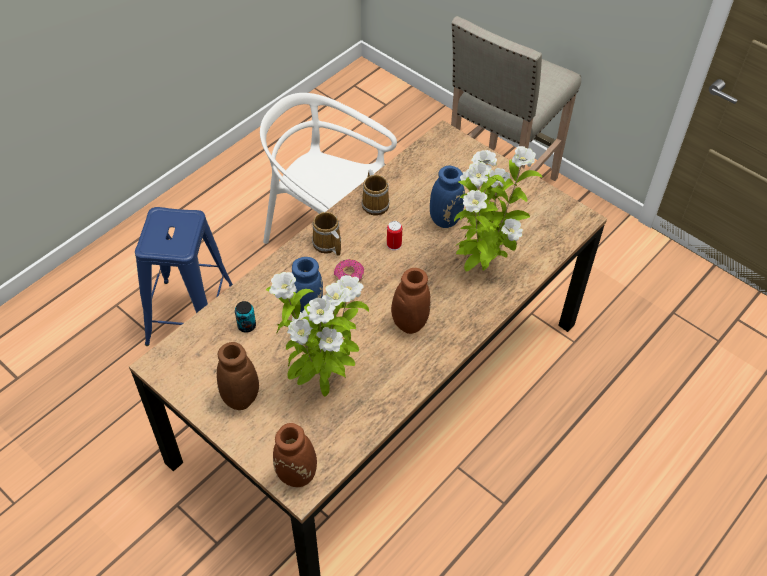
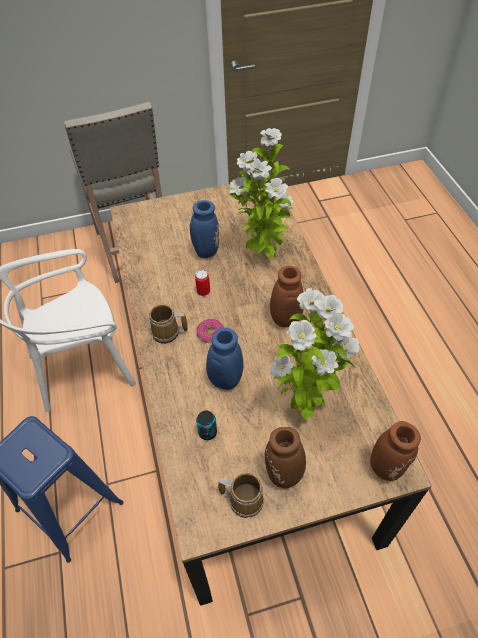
camera: 55 degrees left, 0 degrees up
(375, 203) = (153, 283): mug -> mug (244, 499)

